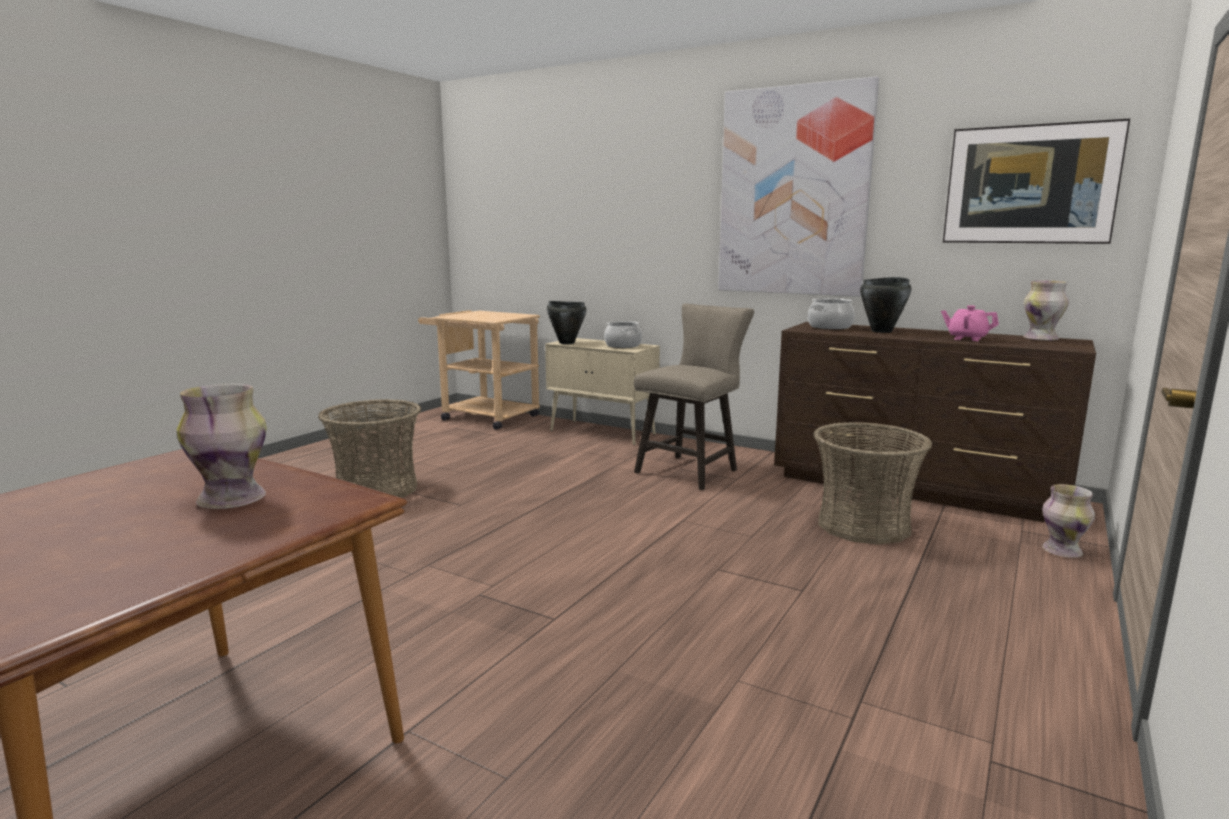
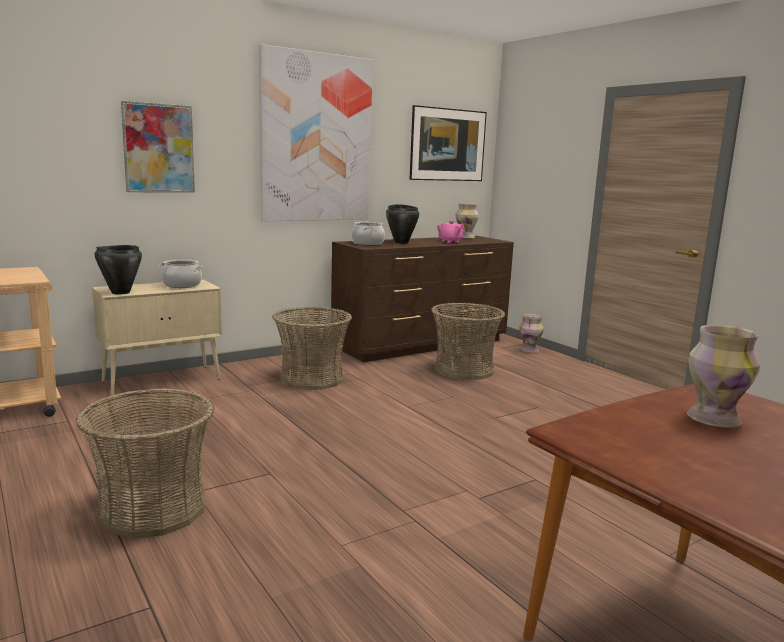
camera: 65 degrees left, 0 degrees up
(628, 214) = (158, 148): none -> picture
(691, 470) = (311, 379): beige stool -> basket

